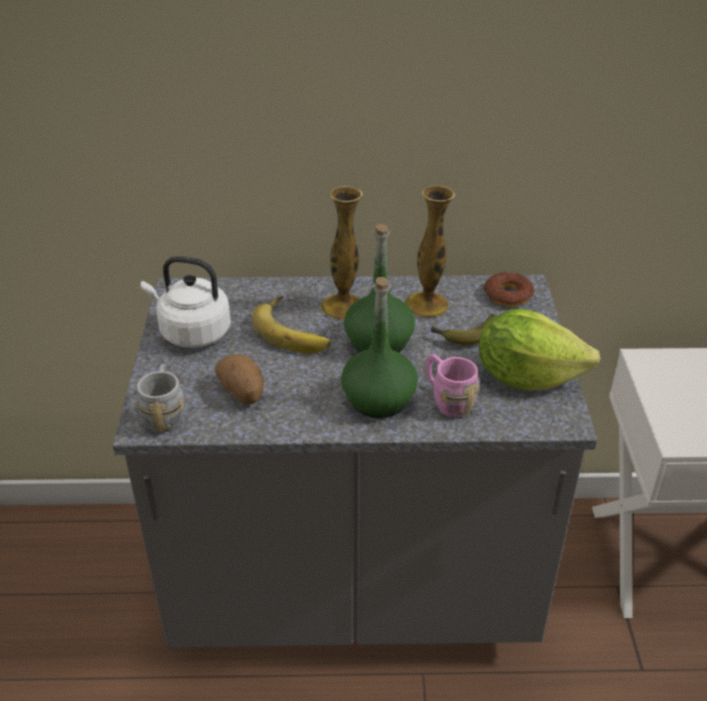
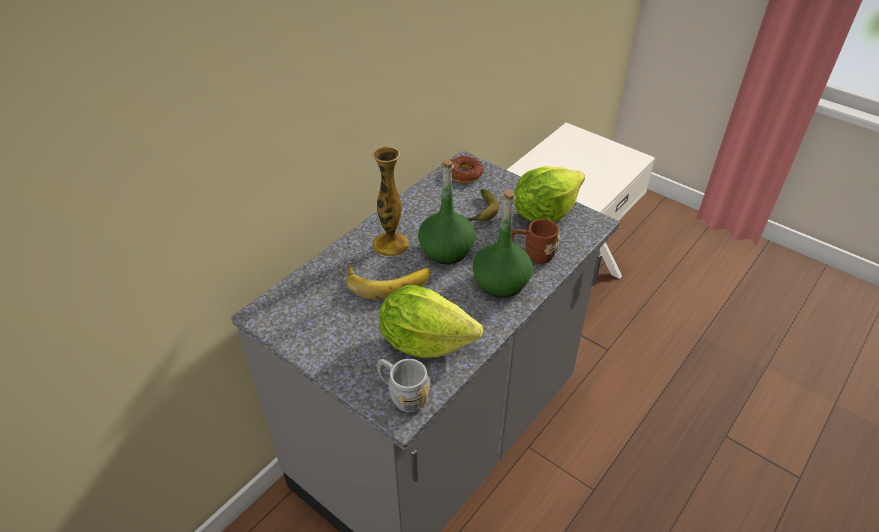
camera: 50 degrees left, 5 degrees up
(192, 332) = (325, 332): white kettle -> none
(243, 393) = (425, 341): potato -> lettuce
(426, 305) = (434, 209): vase -> none
(447, 400) = (532, 255): pink mug -> brown mug

